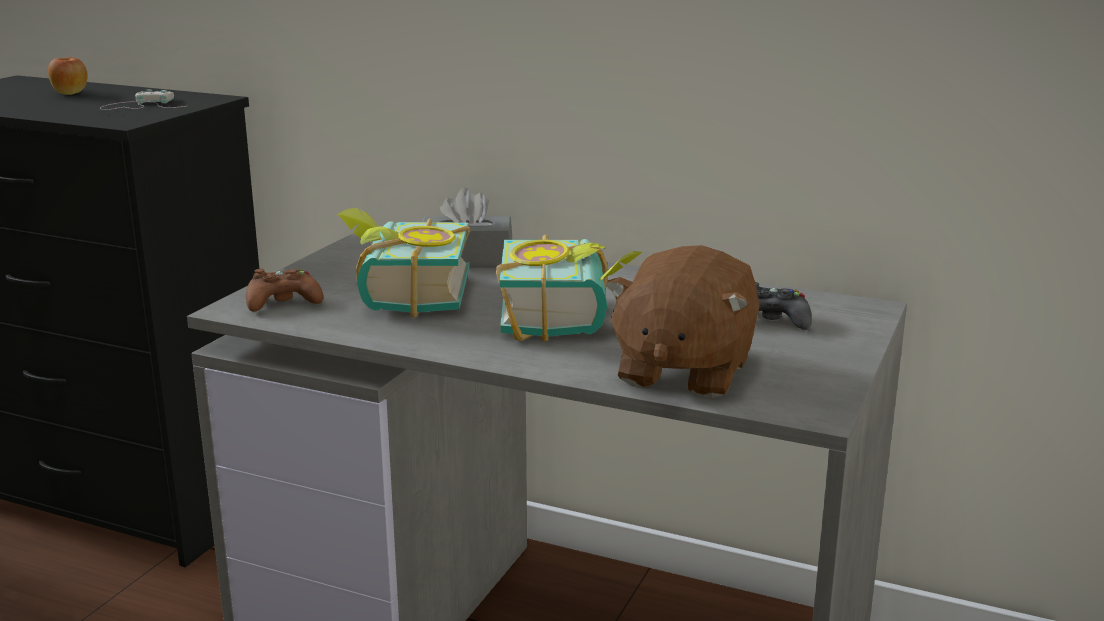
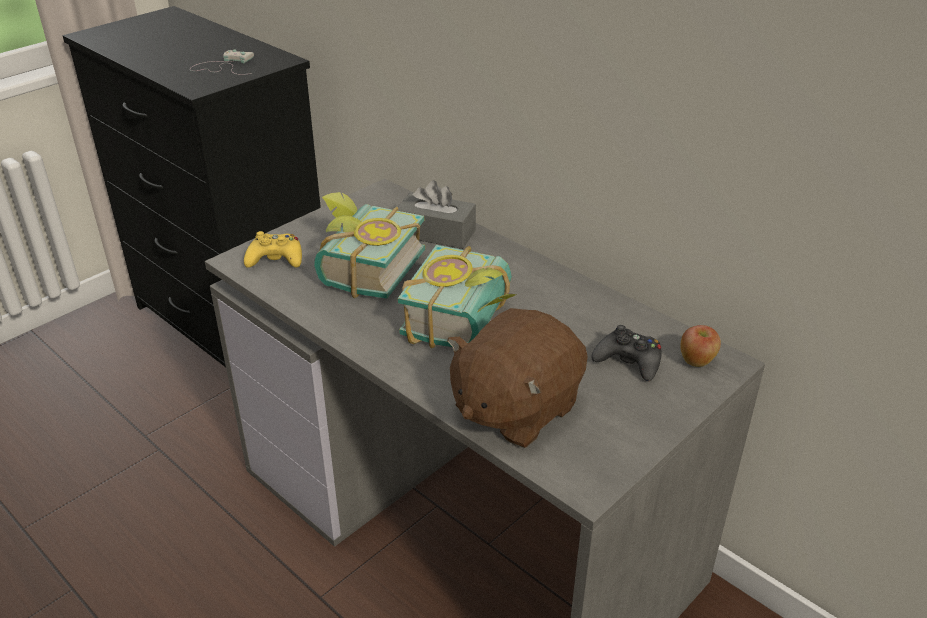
camera: 20 degrees right, 15 degrees up
(70, 93) = (190, 39): apple -> apple (697, 361)
(283, 302) = (275, 259): brown game controller -> yellow game controller

